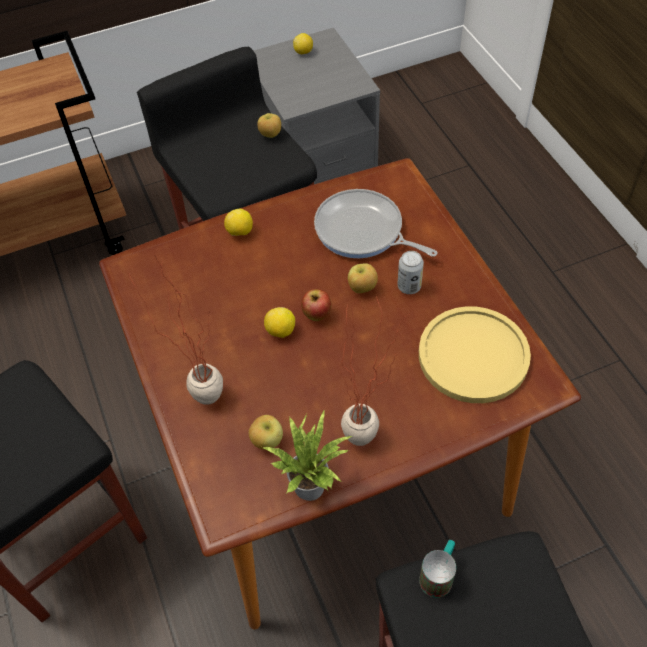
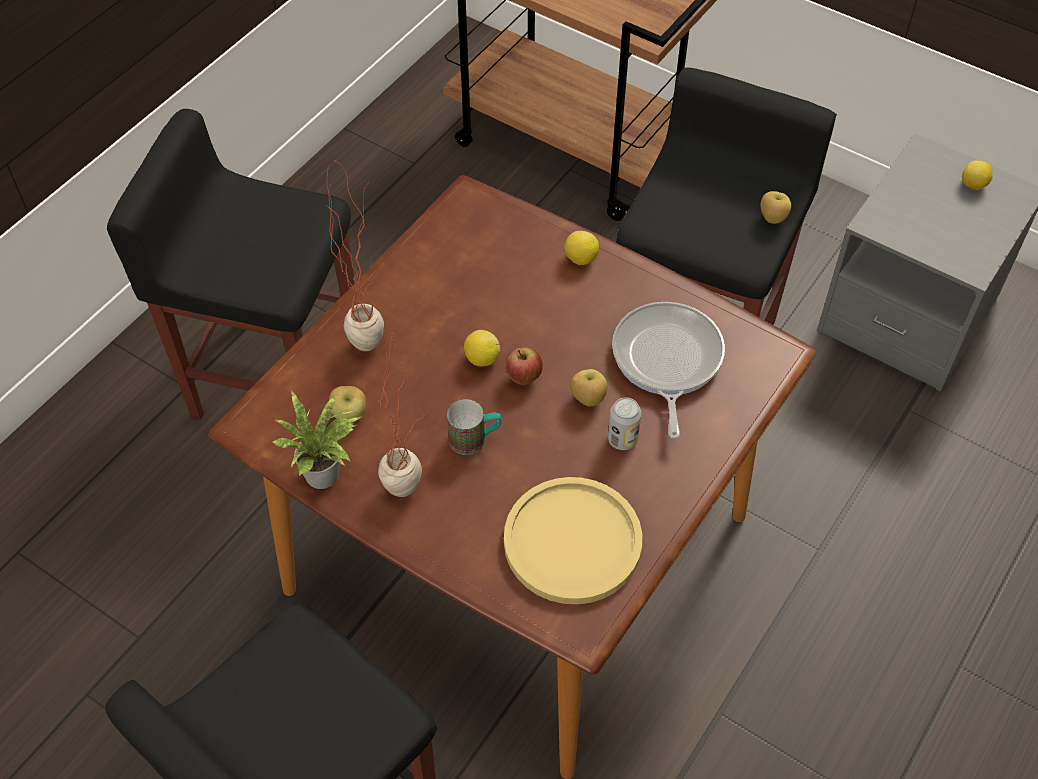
camera: 55 degrees right, 0 degrees up
(439, 574) = (327, 651): mug -> mug (475, 440)

